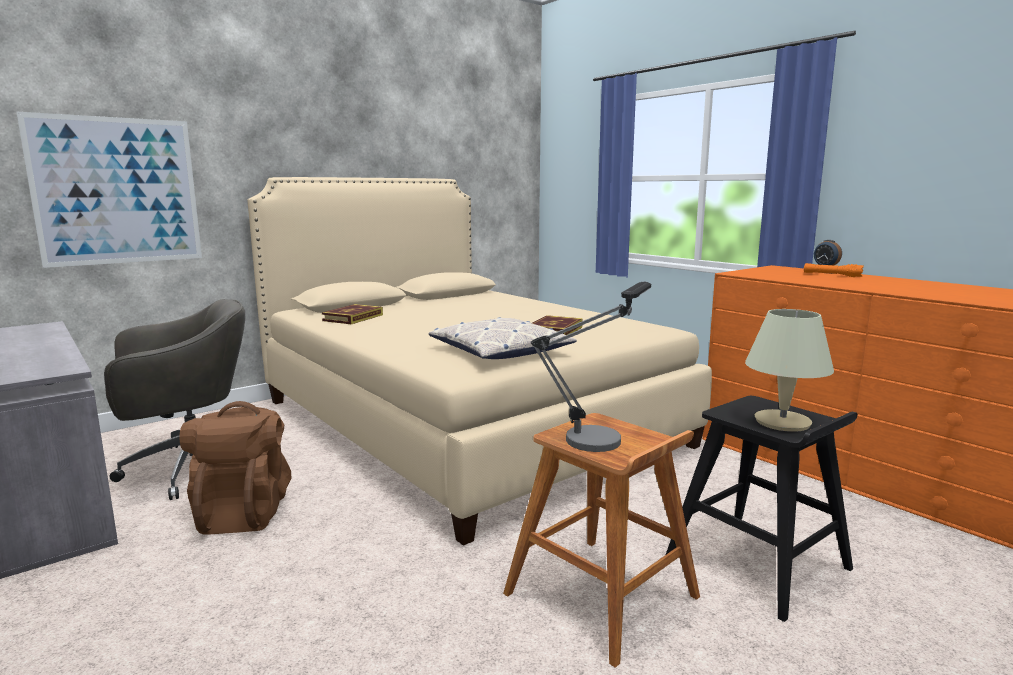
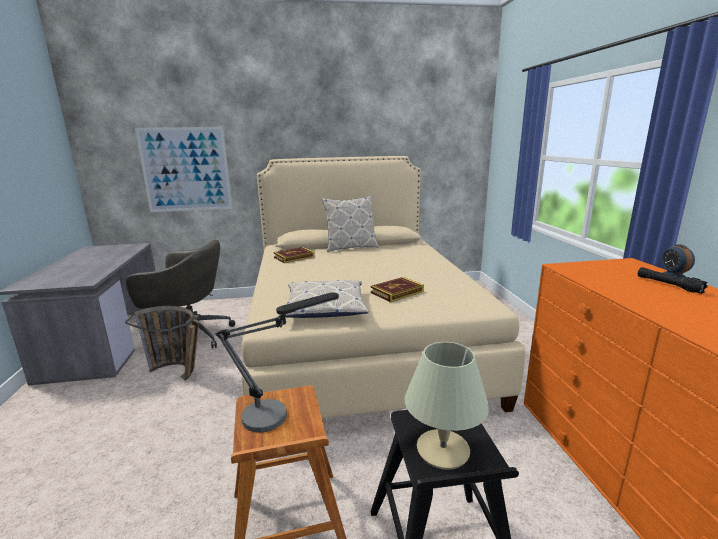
camera: 30 degrees right, 5 degrees up
(243, 512) = (181, 374): brown backpack -> basket
(413, 303) = (350, 247): none -> pillow
(832, 275) = (668, 285): orange flashlight -> black flashlight

